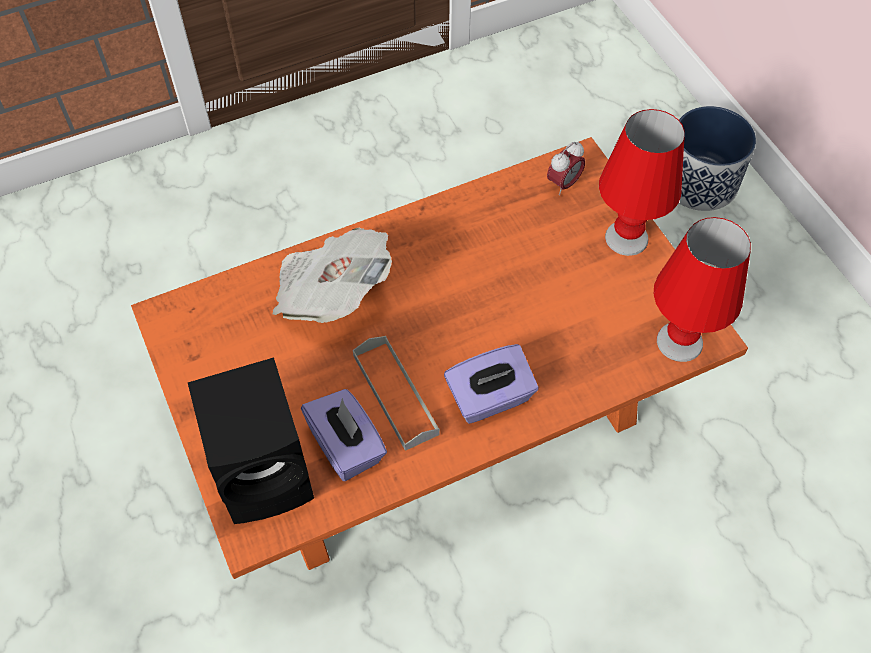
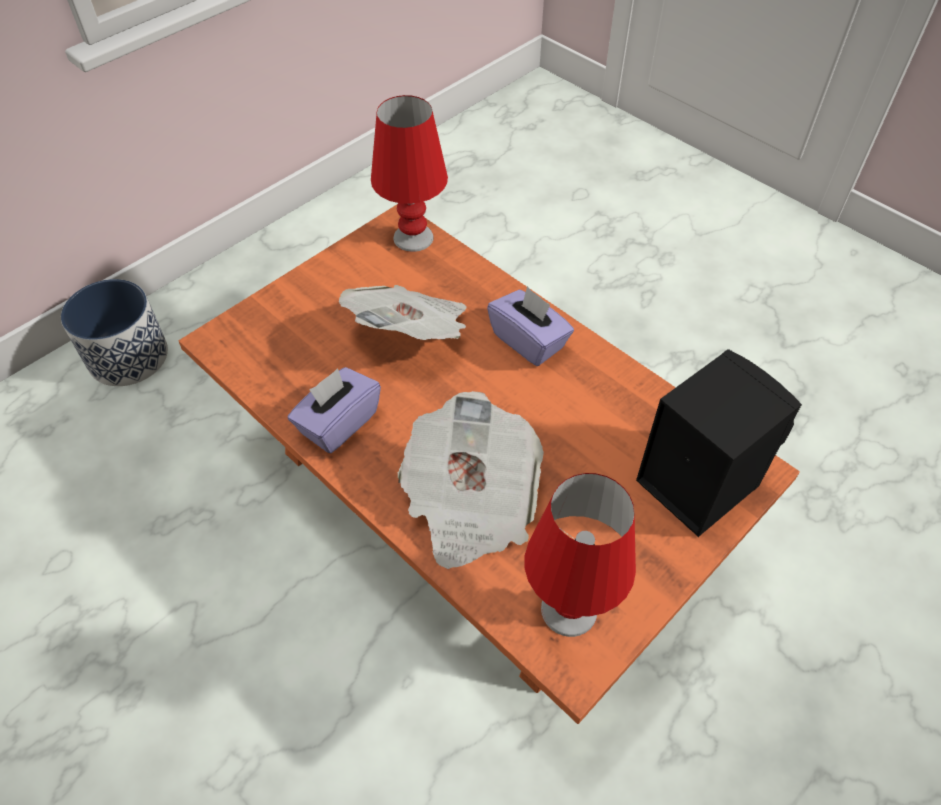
camera: 110 degrees left, 5 degrees down
(346, 446) = (632, 428): purple tissue box -> purple tissue box (338, 423)
(395, 394) = (561, 409): grey tray -> none
(536, 303) = (412, 333): none -> newspaper
(563, 184) = (253, 347): alarm clock -> none
(626, 237) = (310, 288): red table lamp -> red table lamp (568, 609)

